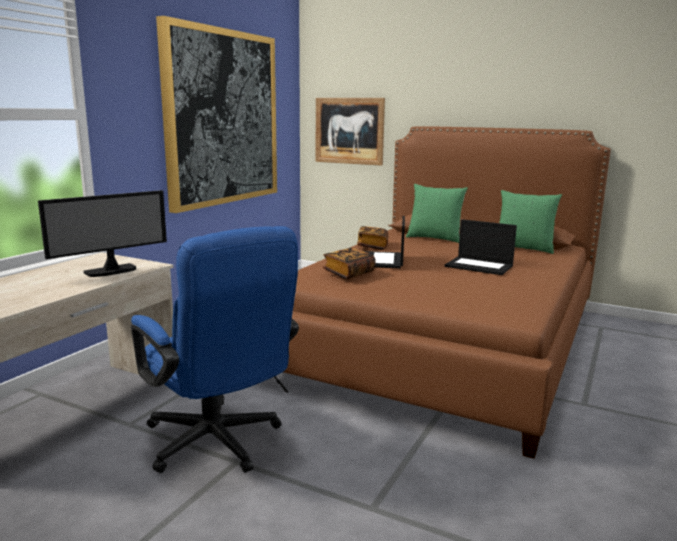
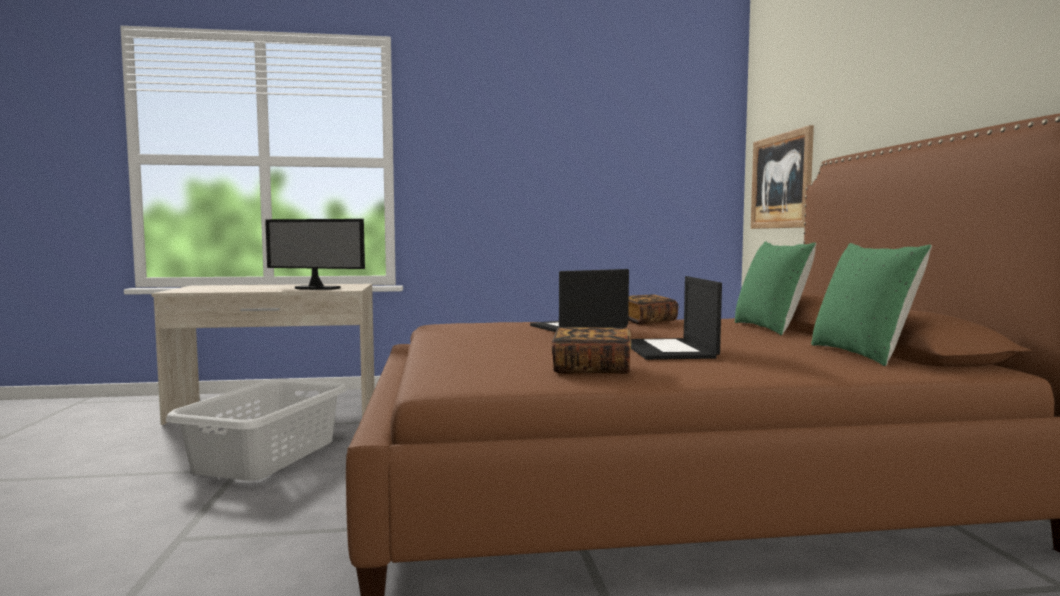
camera: 55 degrees right, 10 degrees down
(218, 445) = (265, 456): blue office chair -> grey laundry basket
(222, 118) = (582, 169): picture -> none
(349, 273) = (493, 326): book -> book (592, 369)

